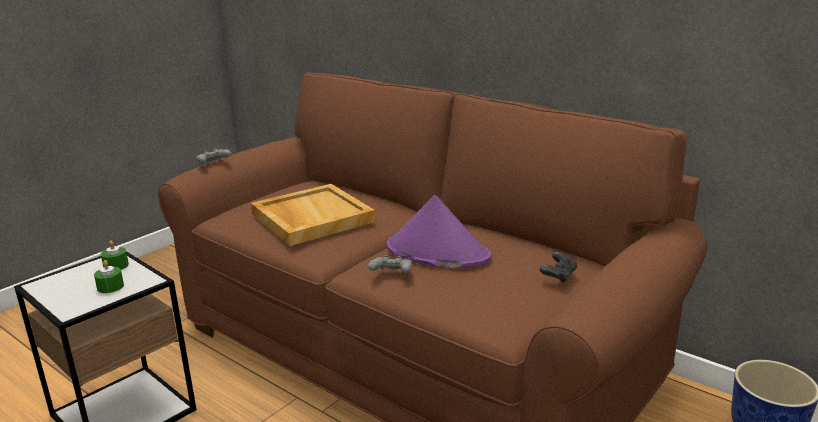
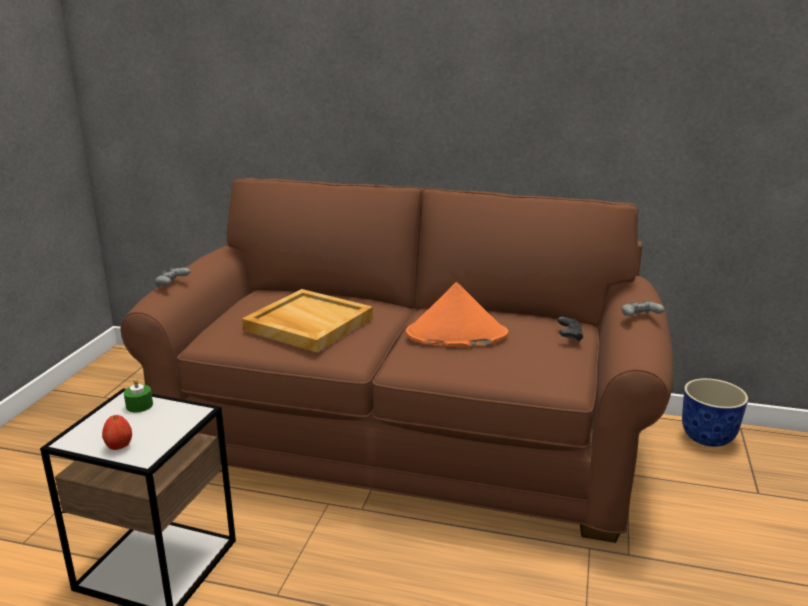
camera: 25 degrees left, 0 degrees up
(64, 298) = (119, 446): none -> apple
(110, 287) = (159, 426): green candle -> none
(391, 274) = (437, 360): grey game controller -> grey game controller (639, 318)
(437, 252) = (456, 335): purple hat -> orange hat

